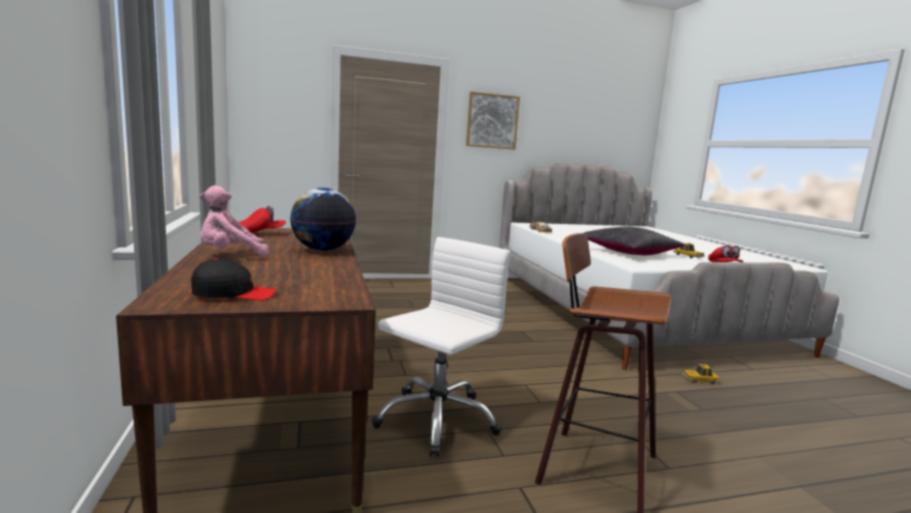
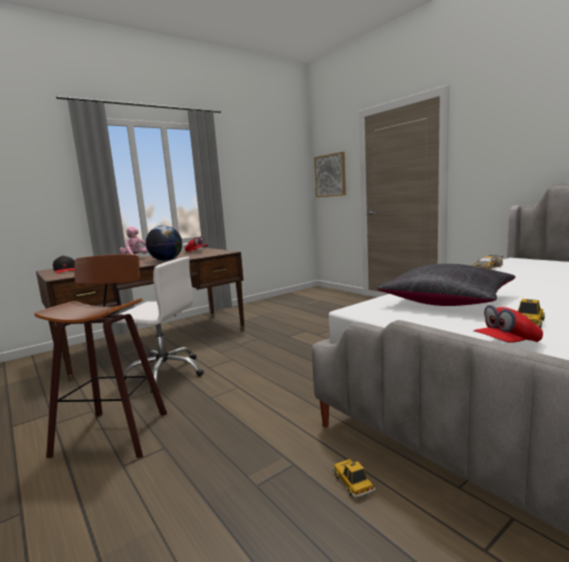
camera: 70 degrees right, 0 degrees up
(492, 121) = (499, 137): picture -> picture (330, 175)

